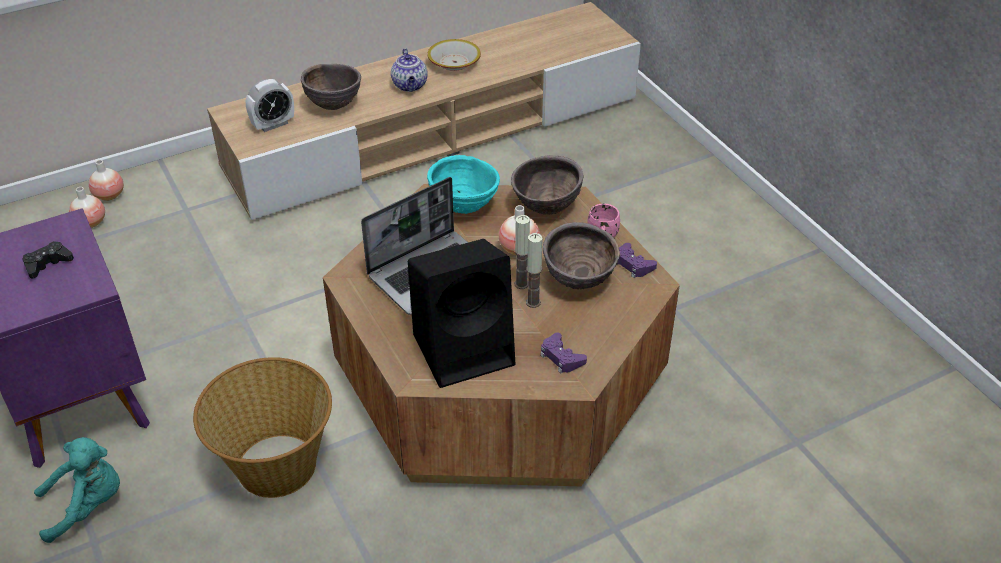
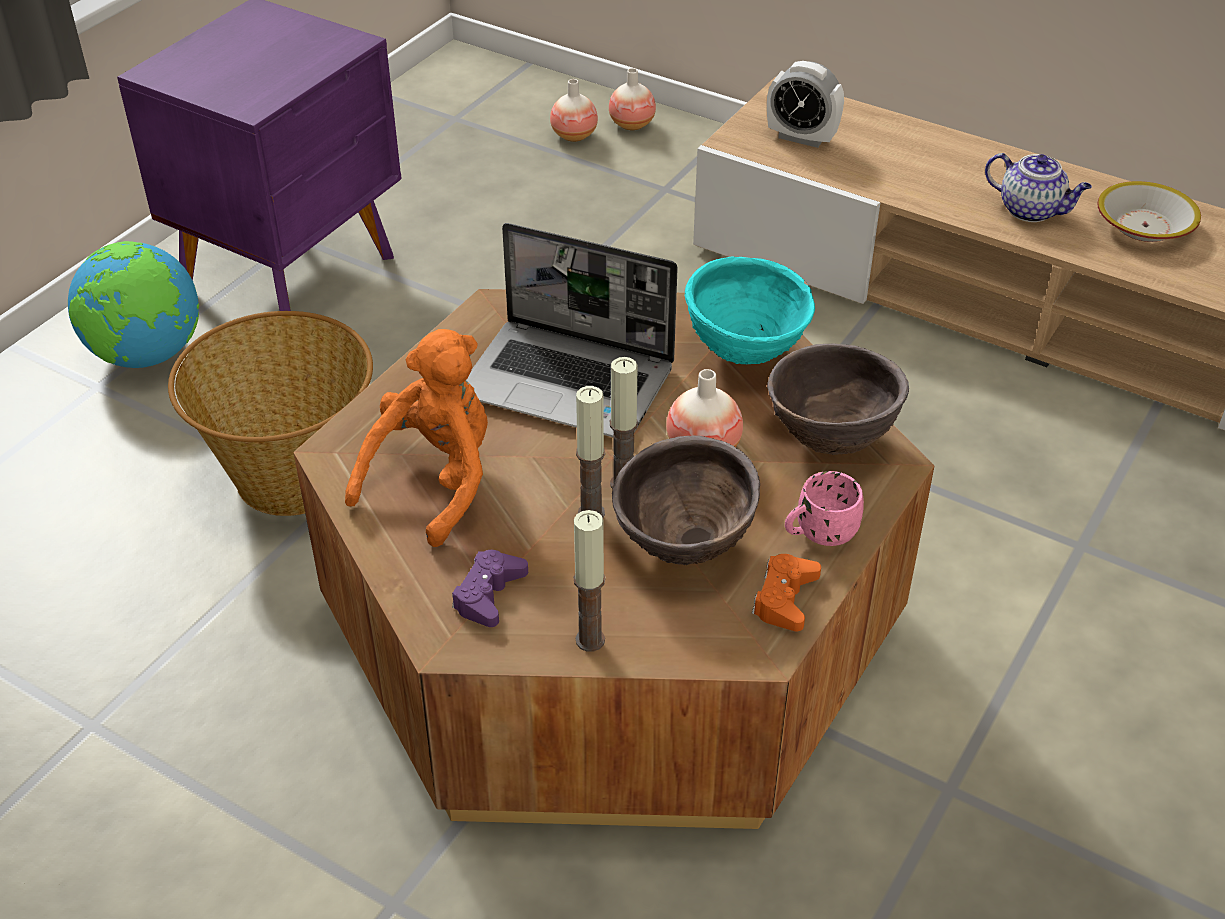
camera: 60 degrees right, 0 degrees up
(47, 264) = (270, 61): black game controller -> none
(88, 505) = (147, 355): turquoise plush toy -> globe
(334, 106) = (900, 166): brown bowl -> none
(410, 86) = (1032, 210): teapot -> teapot turned 105 degrees counterclockwise
(466, 348) = (435, 481): black speaker -> orange plush toy
(614, 334) = (590, 640): none -> candle
(632, 264) = (785, 599): purple game controller -> orange game controller

